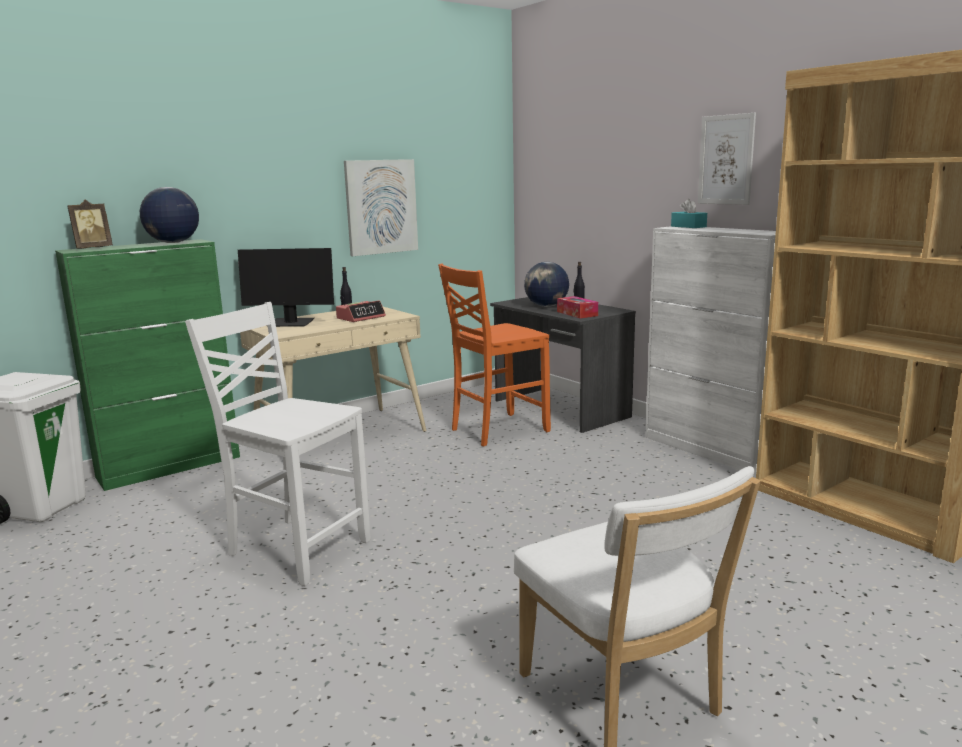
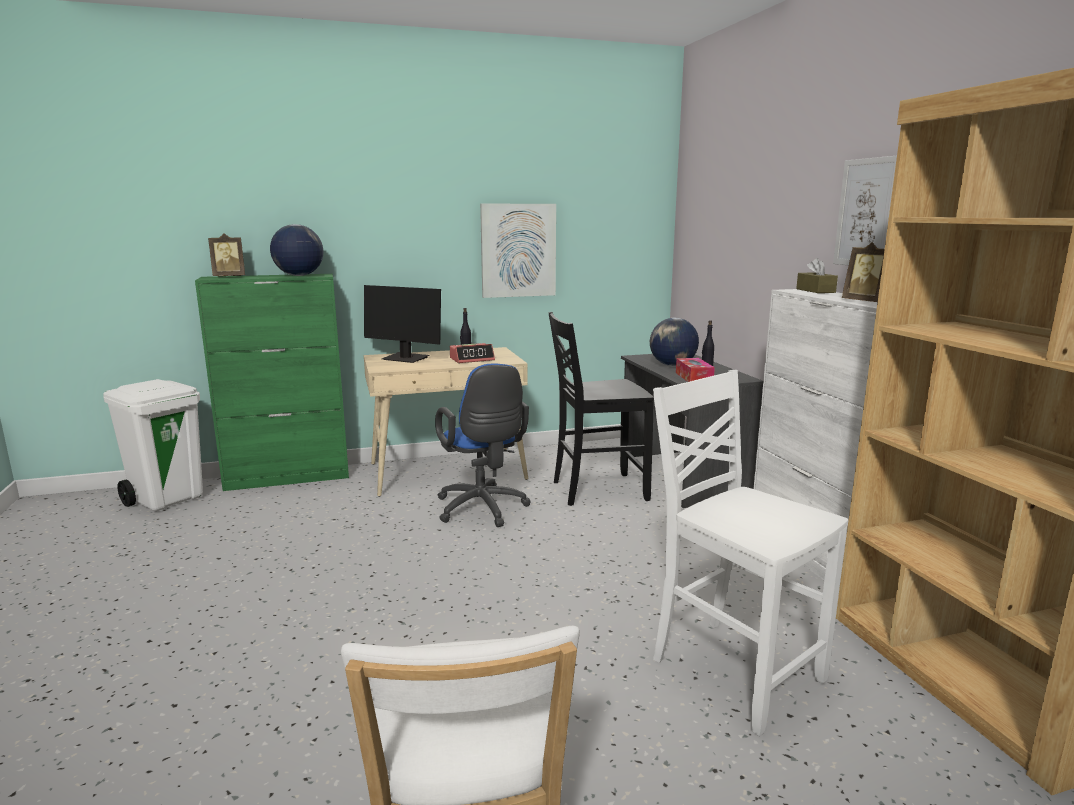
camera: 20 degrees right, 0 degrees up
(296, 548) = (314, 581): white chair -> white chair (733, 669)
(406, 462) = (483, 510): none -> blue office chair
(497, 430) = (597, 490): orange chair -> black chair
(688, 226) = (815, 291): turquoise tissue box -> brown tissue box
(745, 231) = (865, 302): none -> picture frame

